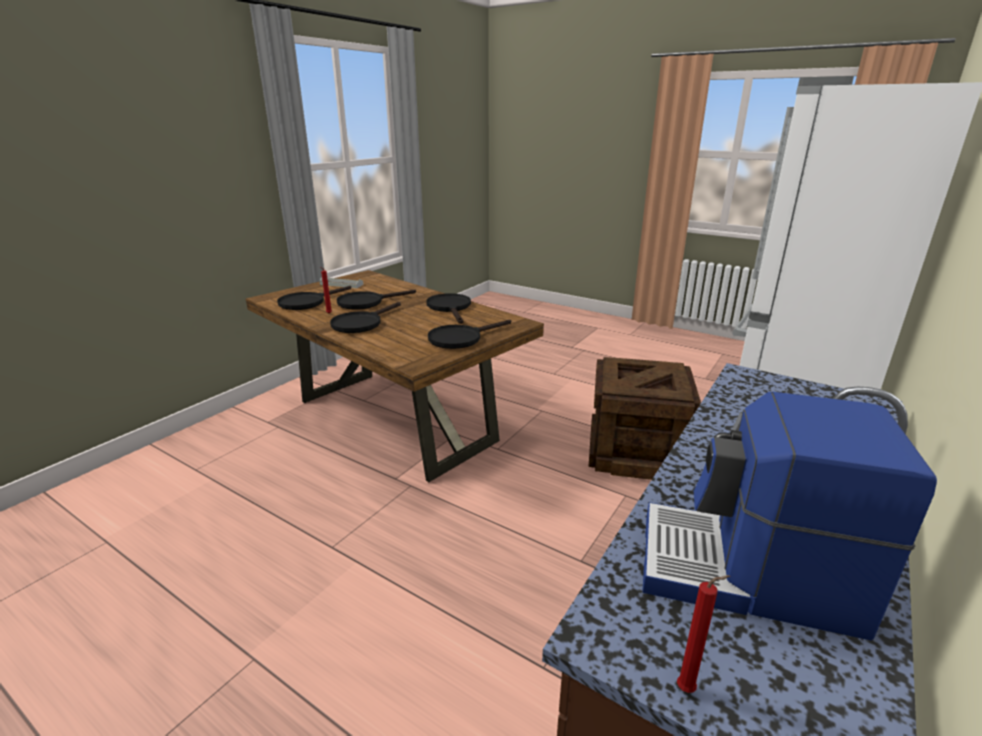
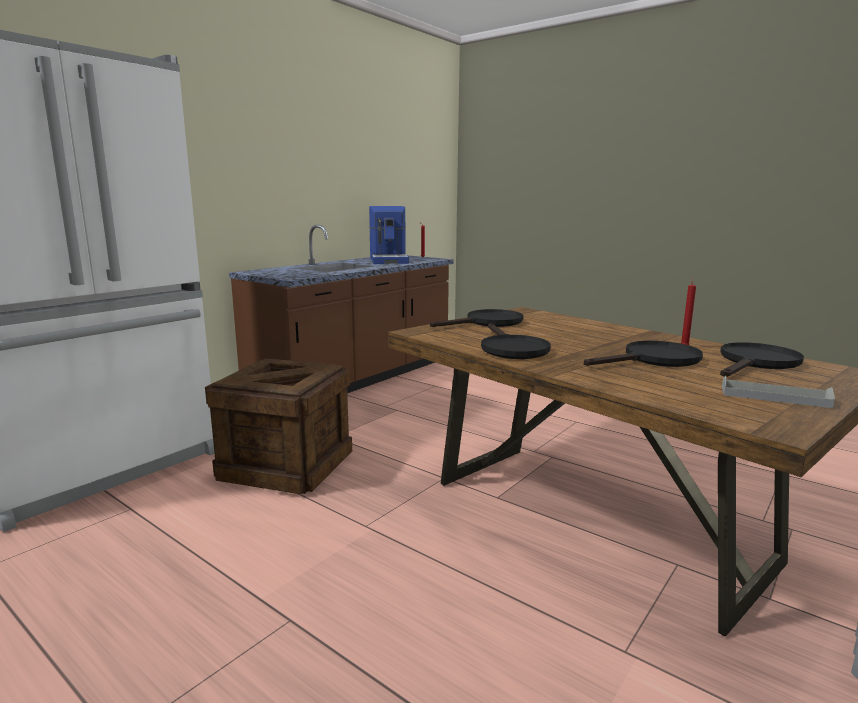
camera: 175 degrees left, 10 degrees down
(361, 323) = (618, 336): black frying pan -> none
(748, 574) = (389, 260): coffee machine -> coffee machine turned 60 degrees clockwise

